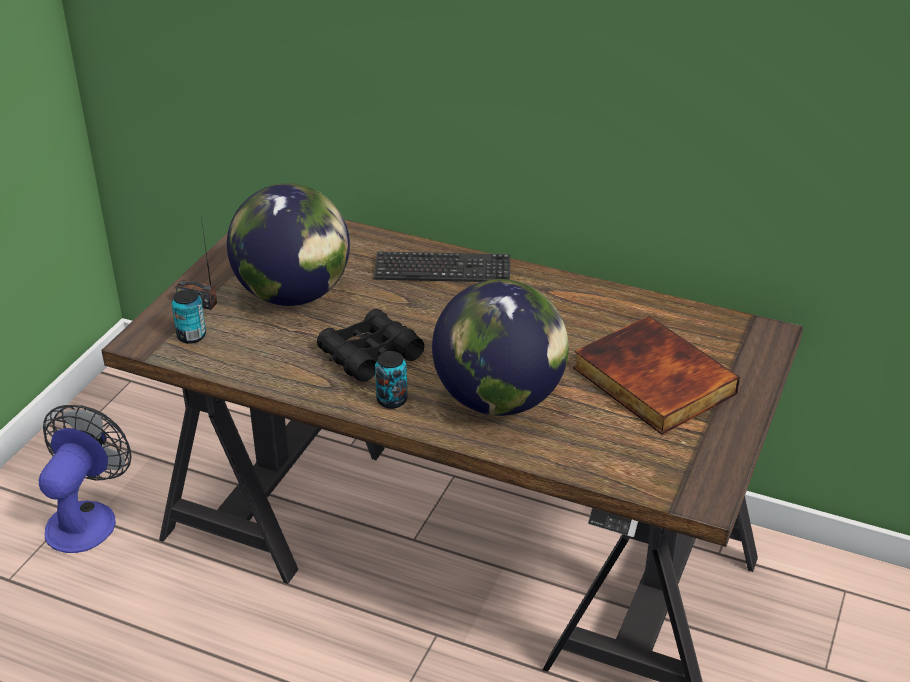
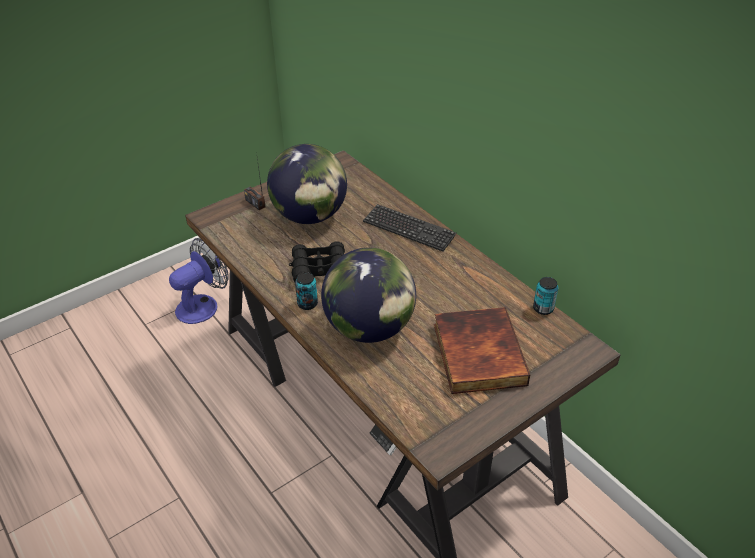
camera: 30 degrees right, 5 degrees up
(191, 336) = (235, 223): can -> can (543, 308)

